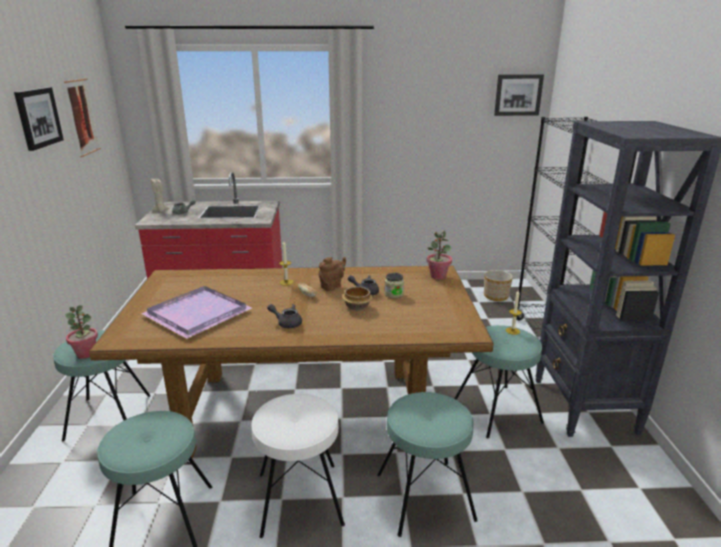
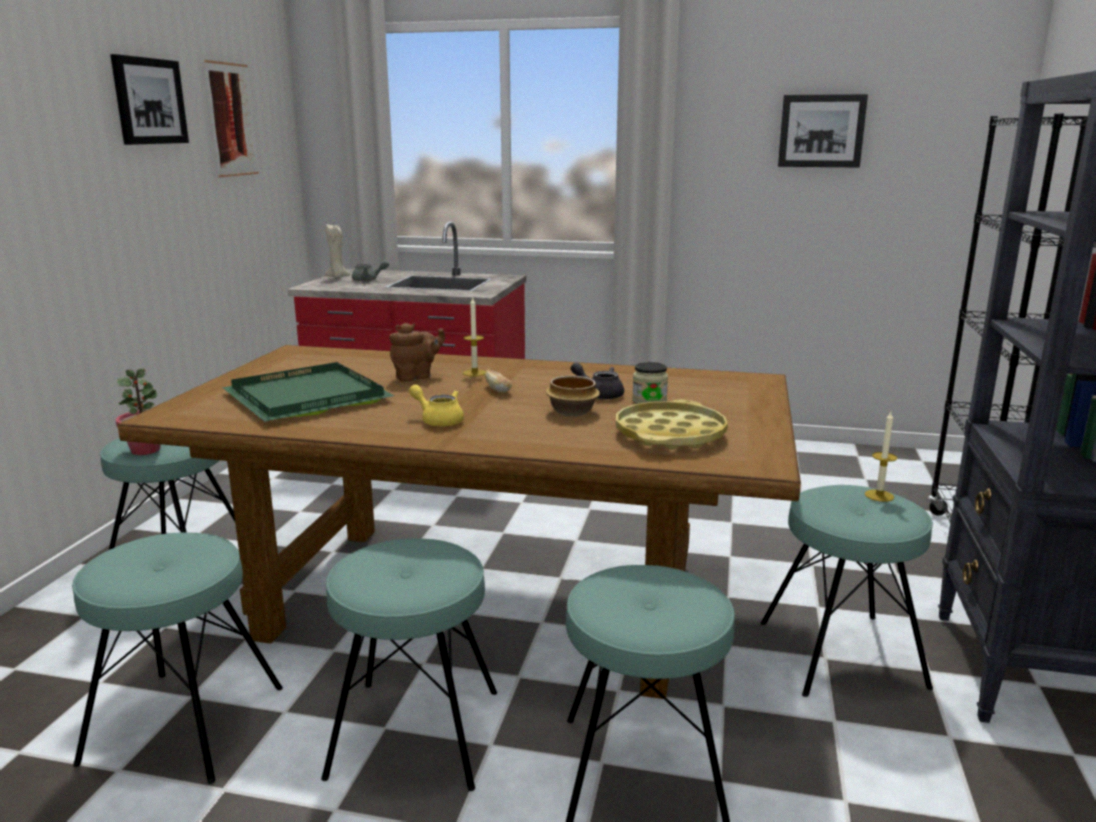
camera: 15 degrees right, 5 degrees down
(195, 314) = (304, 397): purple tray -> green tray
(287, 323) = (438, 420): grey teapot -> yellow teapot
(299, 498) = (415, 733): white stool -> turquoise stool
(332, 286) = (548, 383): brown teapot -> brown teapot (416, 377)
(416, 318) = (670, 434): none -> yellow tray
(438, 276) = (746, 386): potted plant -> none
(496, 296) = (903, 474): planter -> none
(518, 95) = (966, 100): picture -> picture (821, 131)

